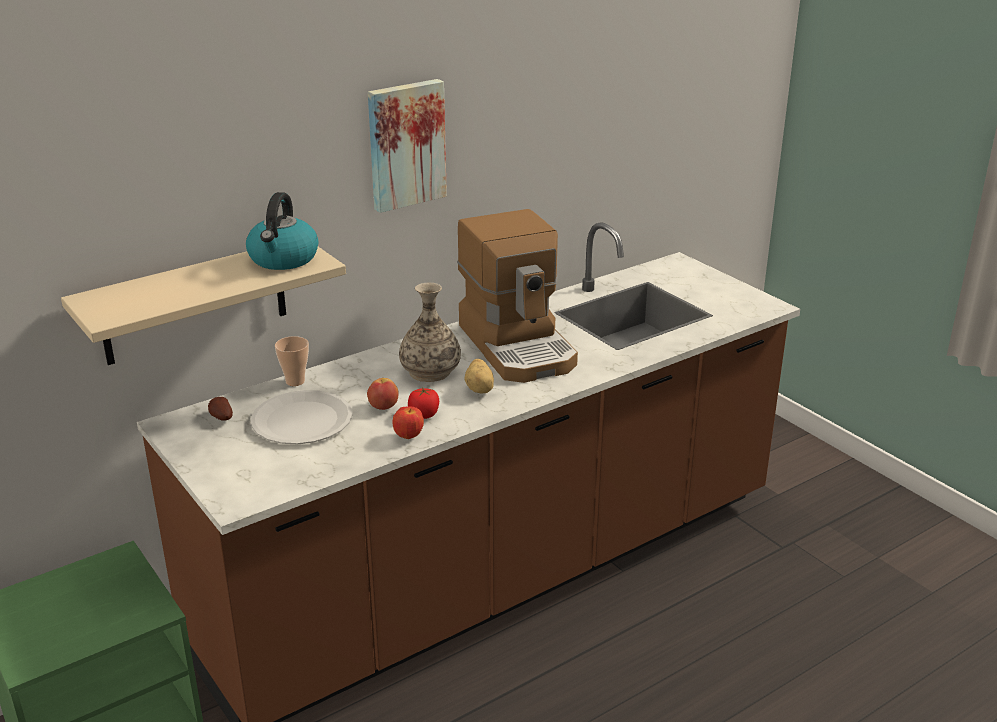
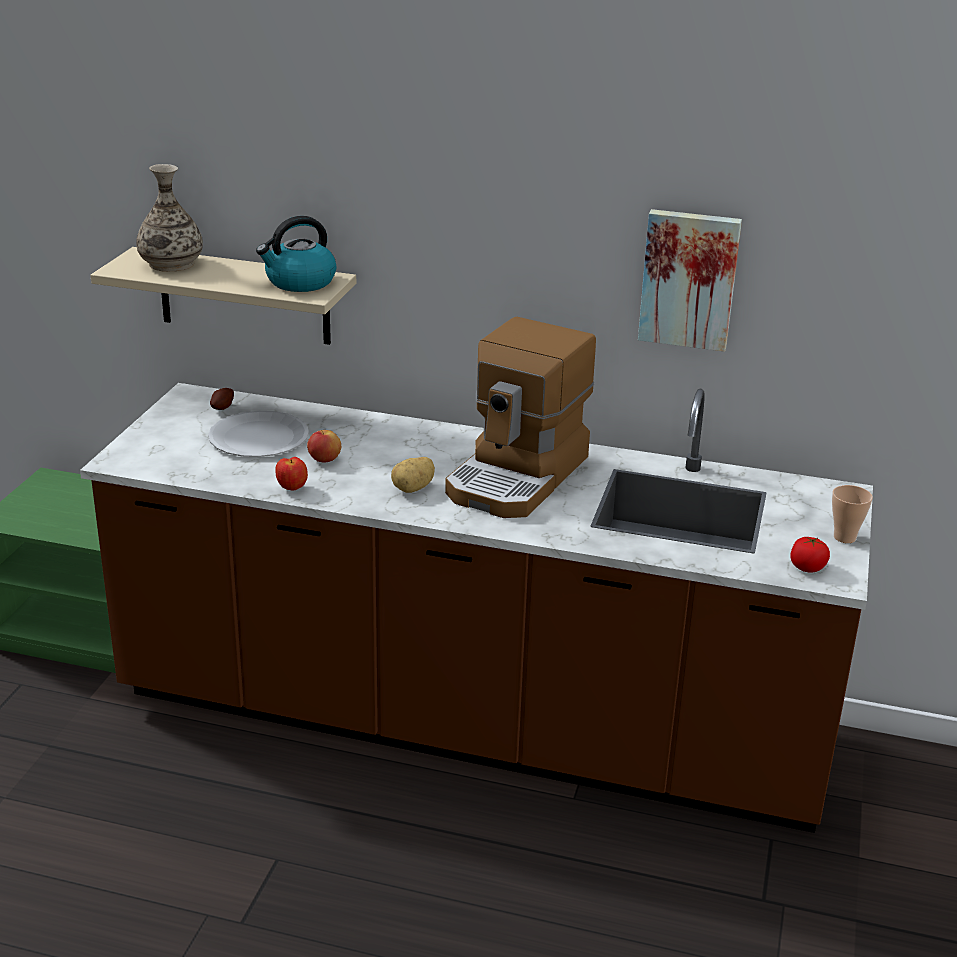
camera: 50 degrees right, 0 degrees up
(295, 381) = (313, 410): cup -> cup (844, 537)
(405, 144) = (477, 216): picture -> picture (689, 279)
(423, 415) = (335, 481): tomato -> tomato (807, 567)
(430, 371) = (411, 456): vase -> vase (172, 264)

